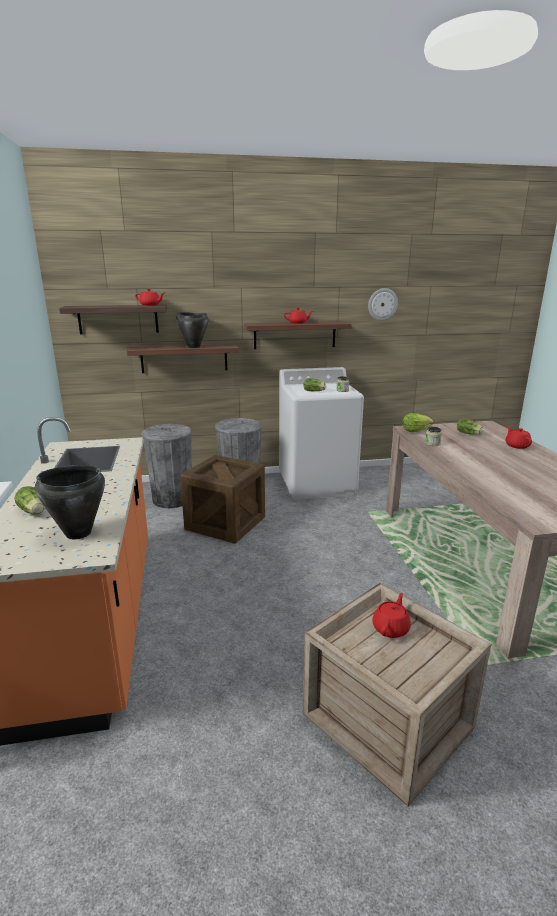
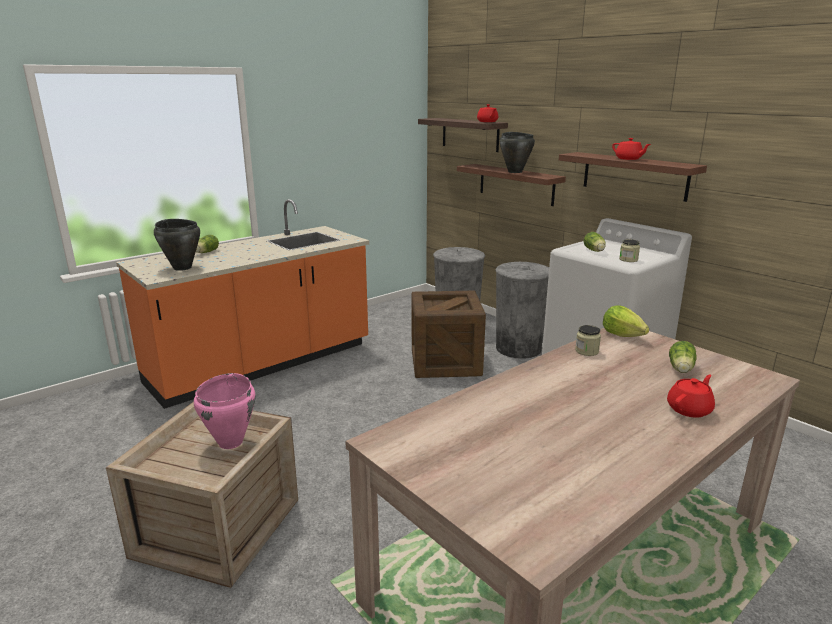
camera: 60 degrees right, 0 degrees up
(382, 304) = (777, 145): wall clock -> none
(391, 628) = (231, 442): red teapot -> pink cooking pot

